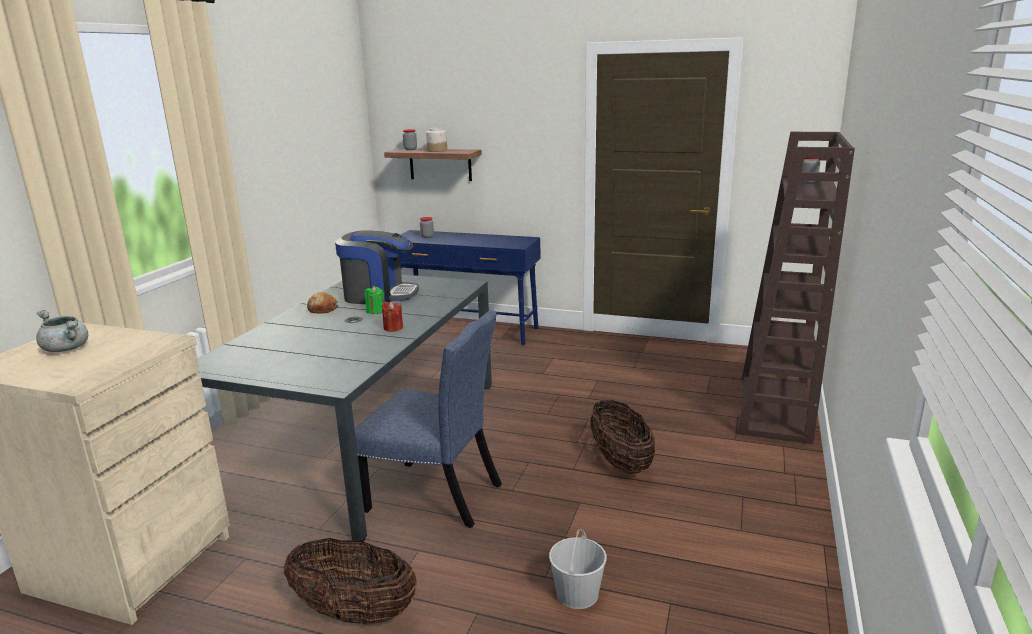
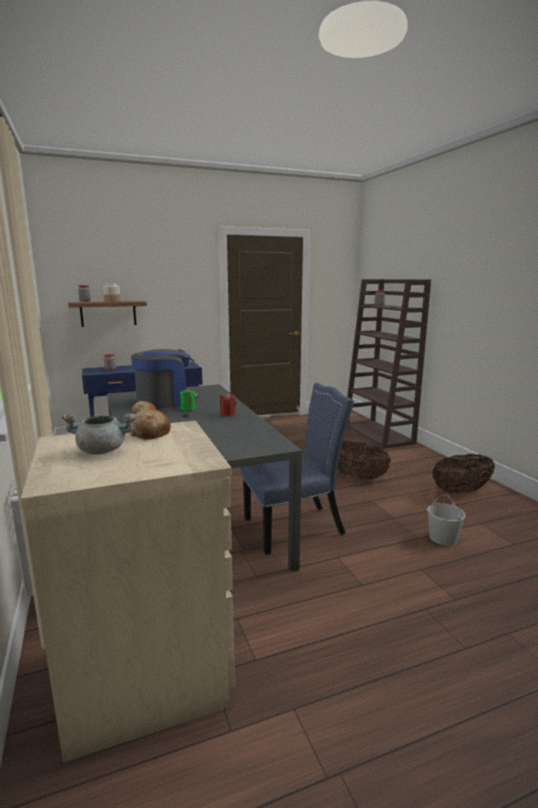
camera: 40 degrees left, 5 degrees down
(132, 341) = (150, 433): none -> bread
(354, 612) = (364, 605): basket -> basket (461, 491)

